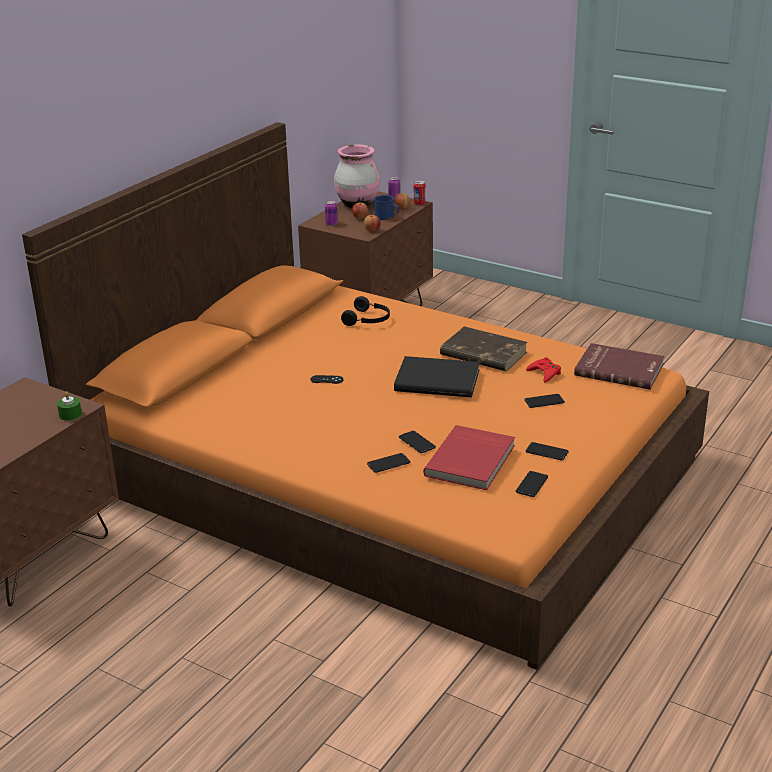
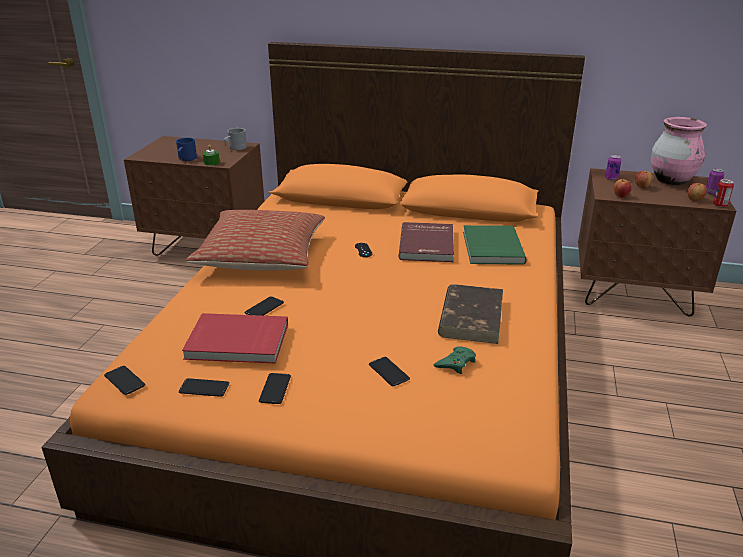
camera: 70 degrees right, 0 degrees up
(28, 394) = (235, 148): none -> grey mug
(296, 436) = (262, 256): none -> pillow
(368, 320) = (491, 247): black headphones -> green book
(387, 217) = (661, 197): blue mug -> blue mug (186, 159)
(388, 463) = (226, 302): phone -> phone (124, 381)
(437, 379) = (395, 300): black book -> none
(544, 373) = (456, 363): red game controller -> green game controller
(619, 369) = (508, 420): red book -> red book (428, 245)

